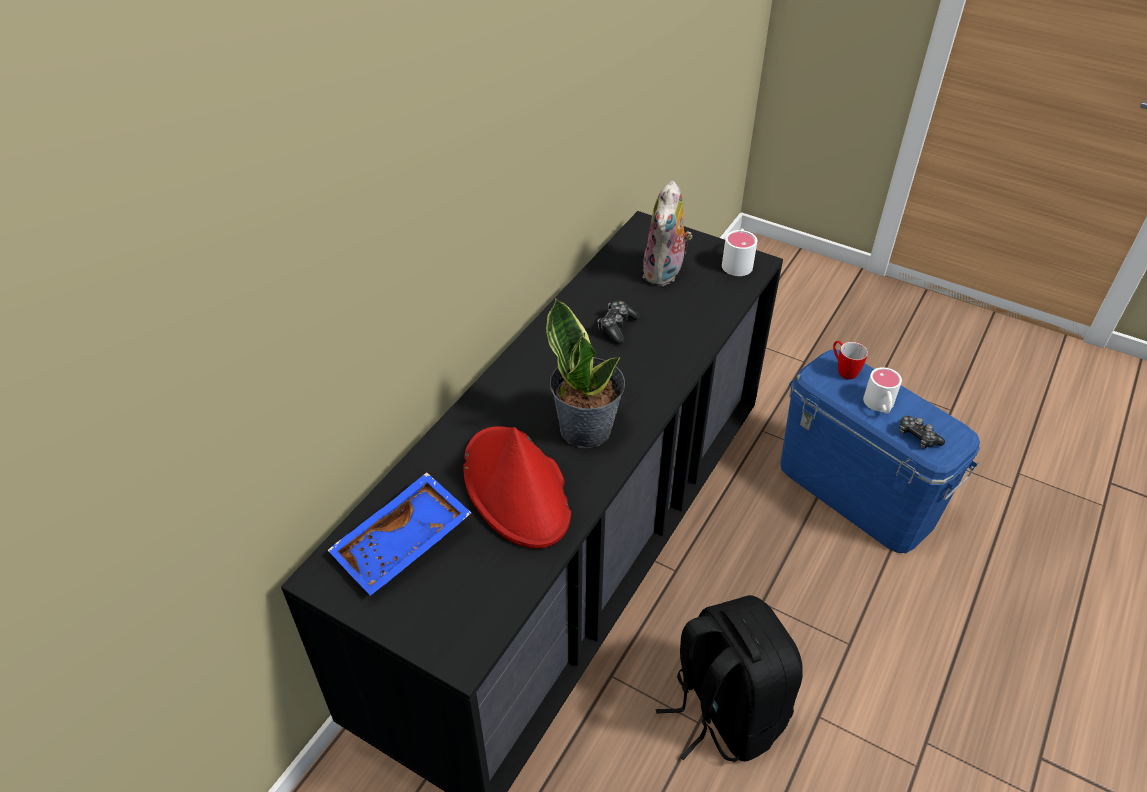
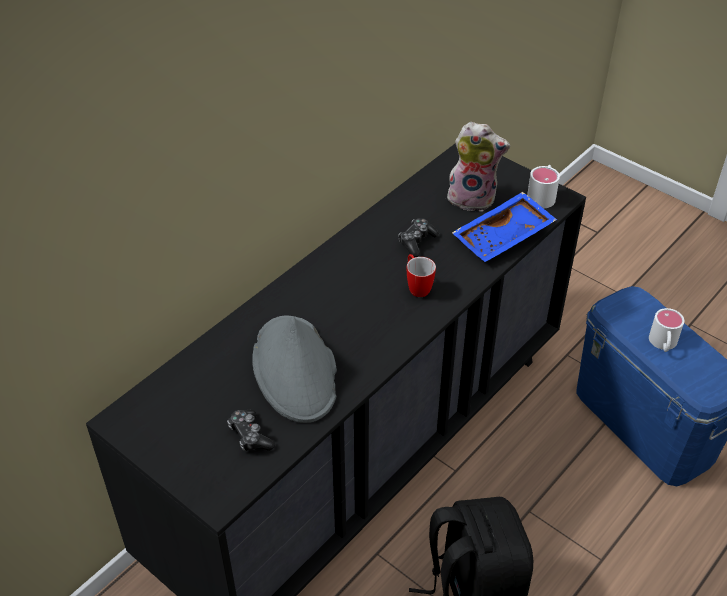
camera: 10 degrees right, 0 degrees up
(404, 544) = (191, 404): blue tray -> blue tray (504, 237)
(517, 488) = (295, 370): red hat -> grey hat
(586, 428) = (367, 327): potted plant -> none
(665, 273) = (473, 198): plush toy -> plush toy turned 105 degrees counterclockwise
(843, 370) = (637, 307): mug -> mug (417, 287)
(917, 437) = (691, 377): game controller -> game controller (250, 436)

